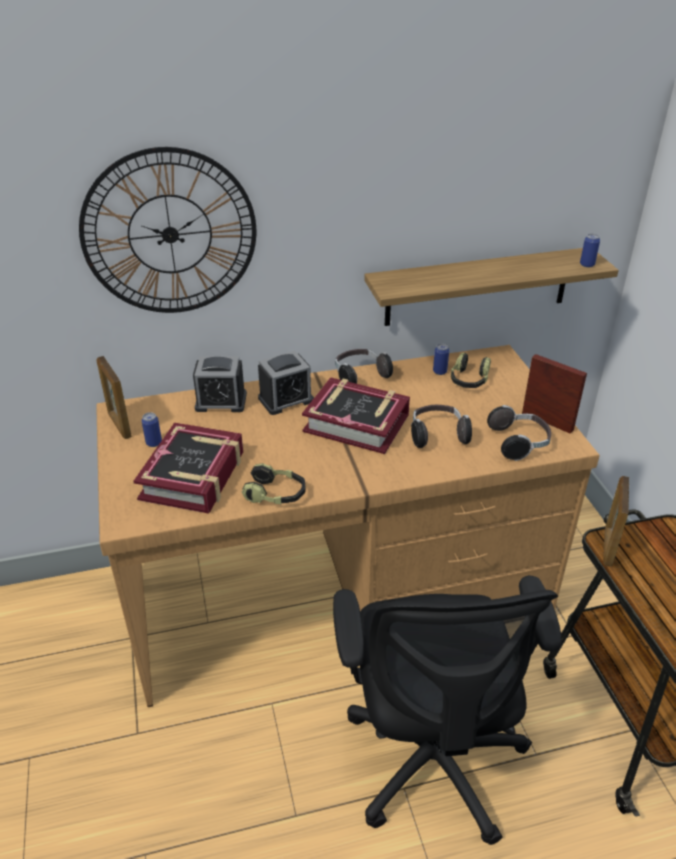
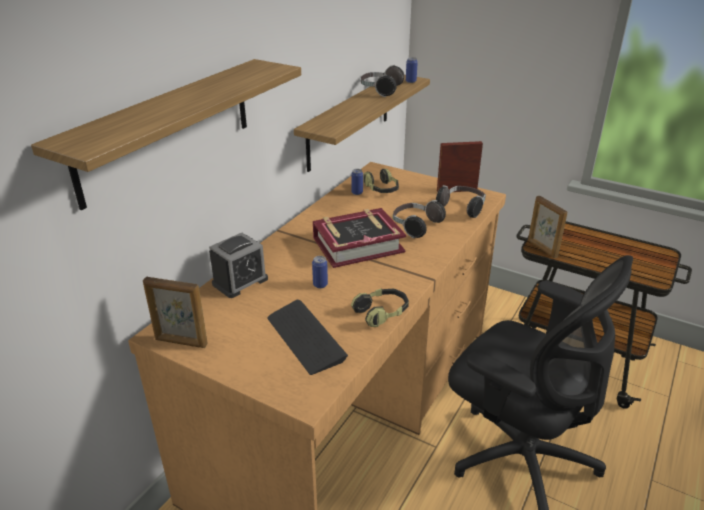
camera: 45 degrees left, 5 degrees down
(154, 443) = (234, 336): can -> can (320, 285)
(170, 234) = (167, 129): wall clock -> shelf
(193, 476) = (305, 338): book -> keyboard
(286, 399) = (287, 256): alarm clock -> none
(360, 376) = (312, 218): headphones -> headphones (380, 90)

